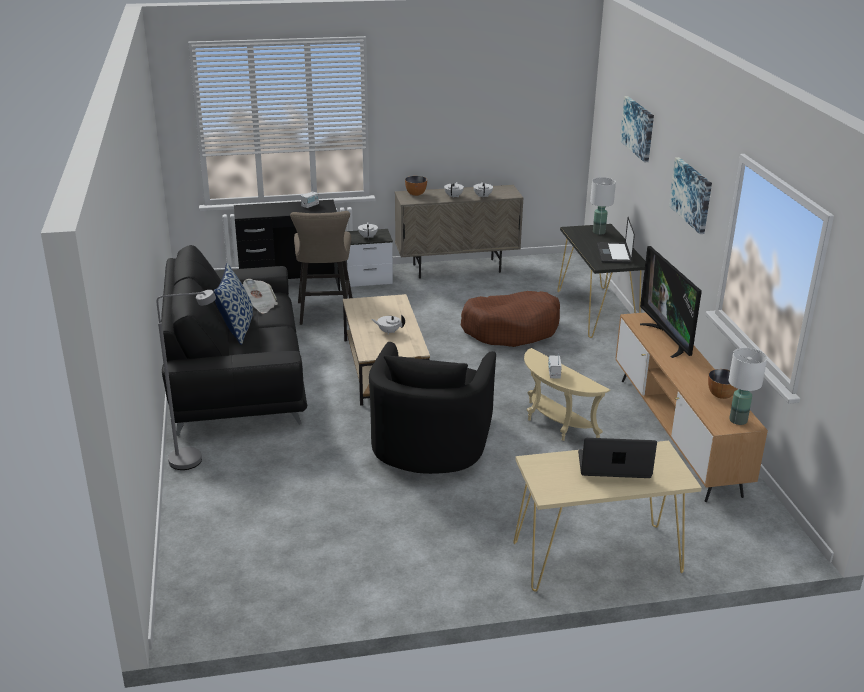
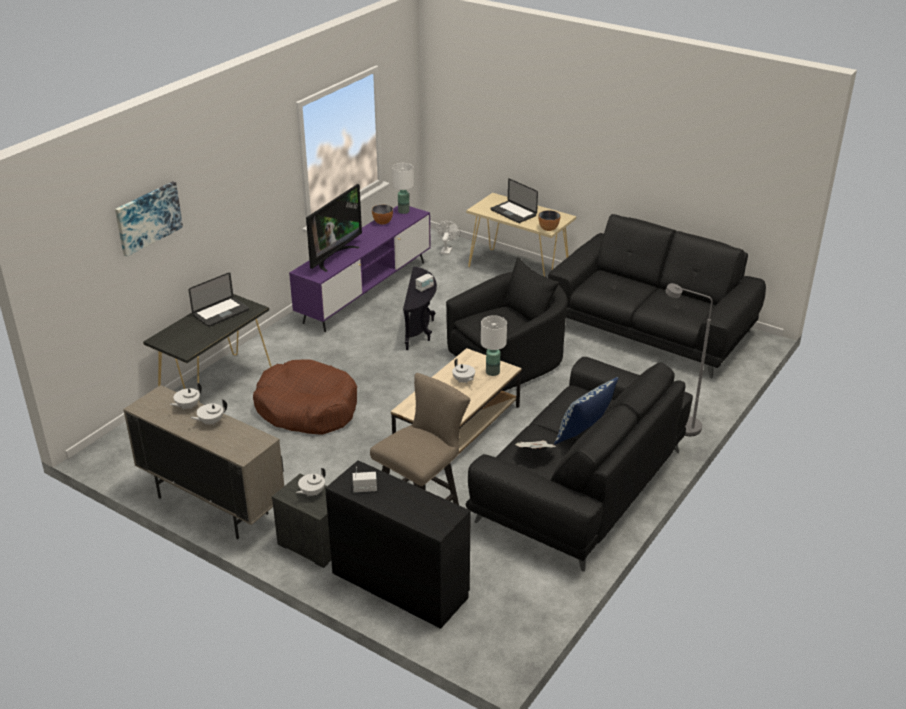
camera: 135 degrees left, 5 degrees up
(333, 560) = (651, 328): none -> black sofa
(416, 194) = (235, 447): bowl -> bowl (548, 229)
(555, 425) = (420, 329): beige side table -> black side table
(599, 232) = (176, 337): white table lamp -> white table lamp (492, 372)
(676, 433) = (366, 292): brown tv stand -> purple tv stand
(692, 194) = (252, 184): picture -> none
(723, 537) = (446, 250): none -> white fan

